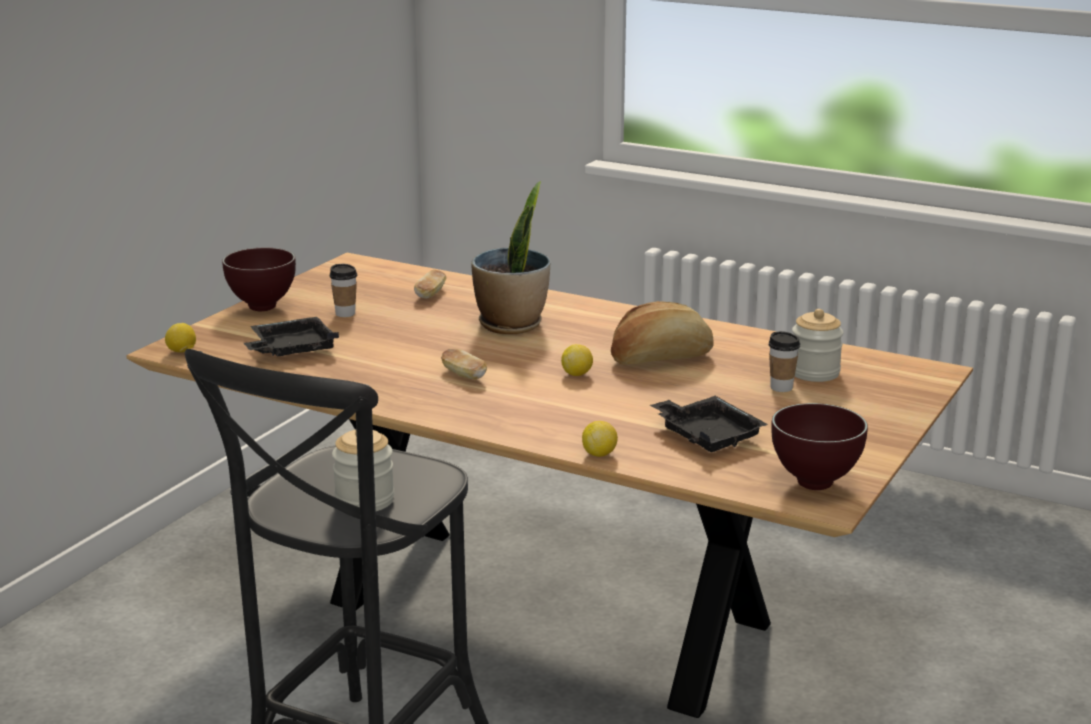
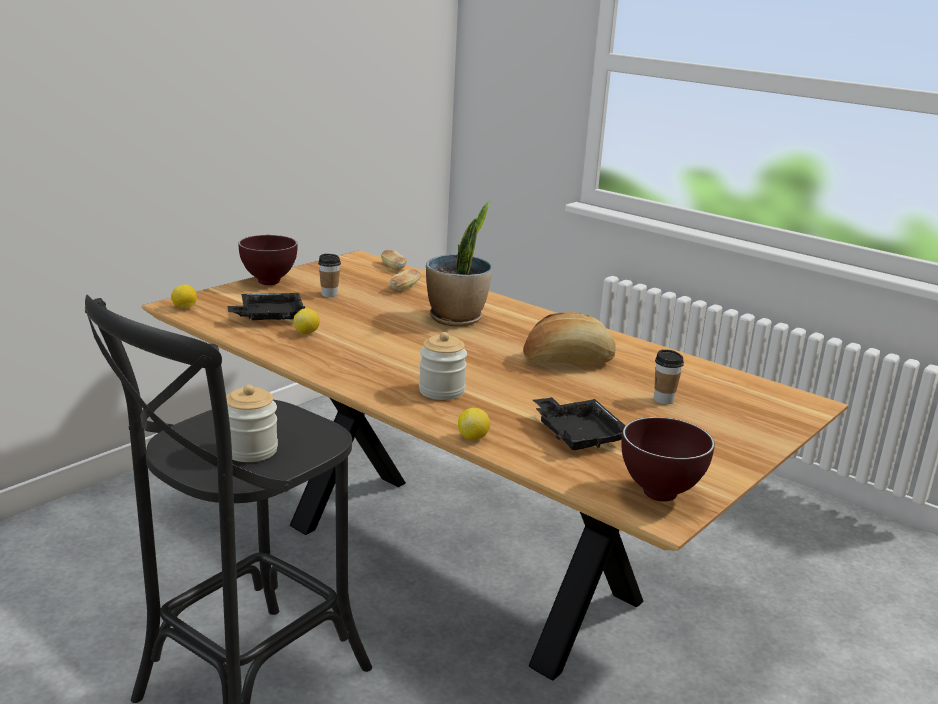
camera: 10 degrees right, 0 degrees up
(464, 376) = (394, 354): bread -> bread (393, 267)
(577, 374) = (489, 365): lemon -> lemon (307, 333)
(814, 373) = (699, 391): jar -> jar (441, 391)

